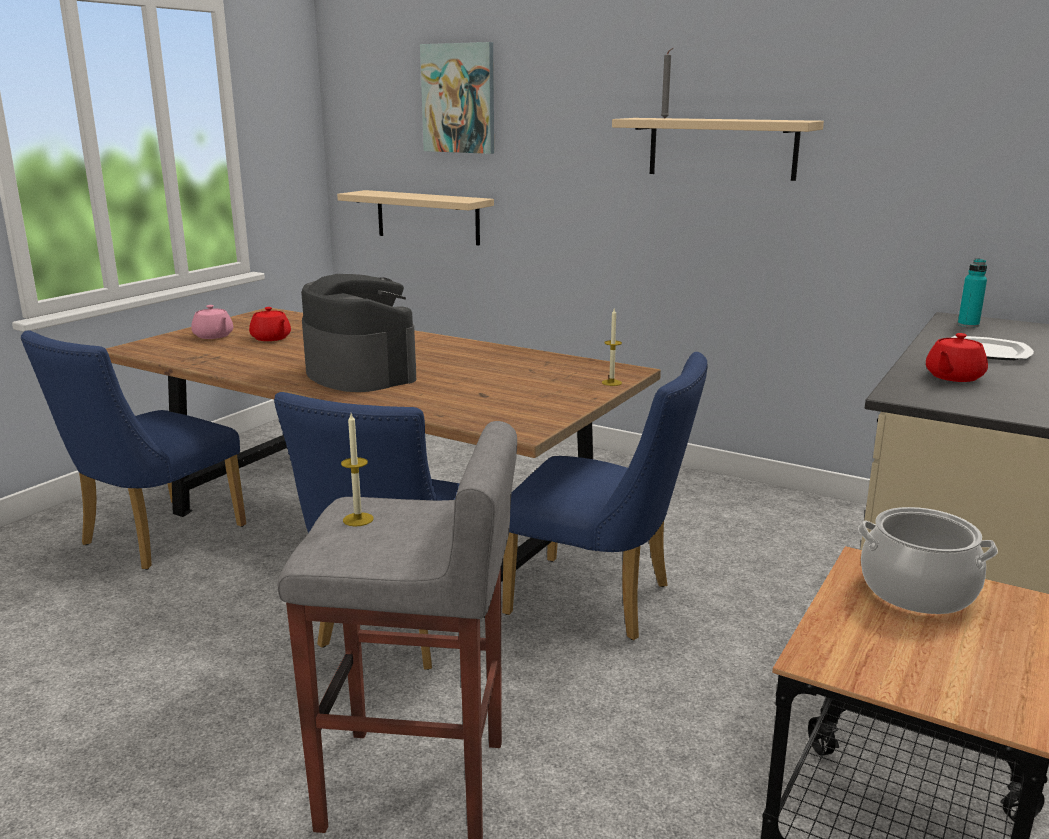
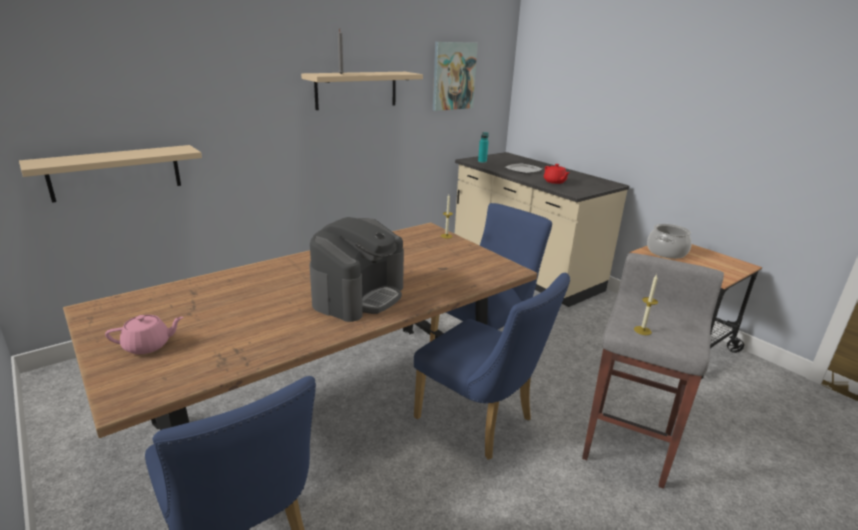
camera: 70 degrees left, 5 degrees up
(271, 338) = (203, 317): red teapot -> none
(359, 373) = (359, 295): coffee machine -> coffee machine turned 135 degrees clockwise
(459, 98) = (138, 61): picture -> picture (453, 76)

